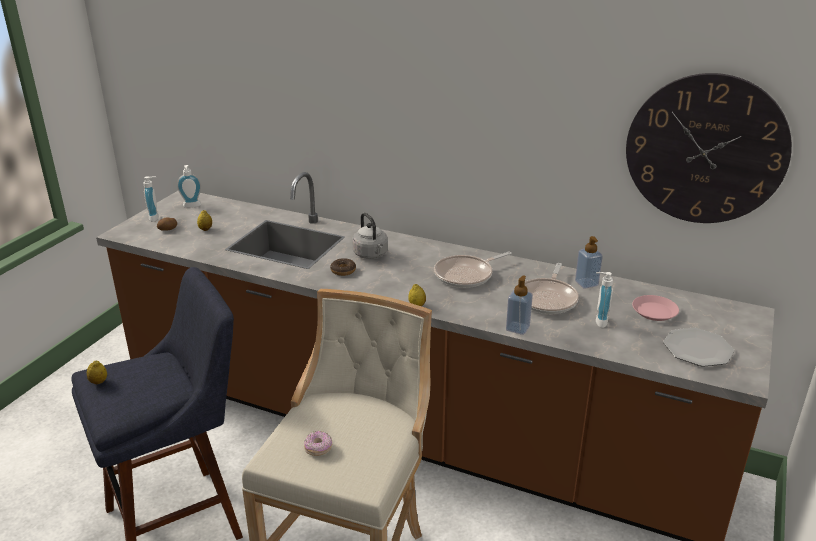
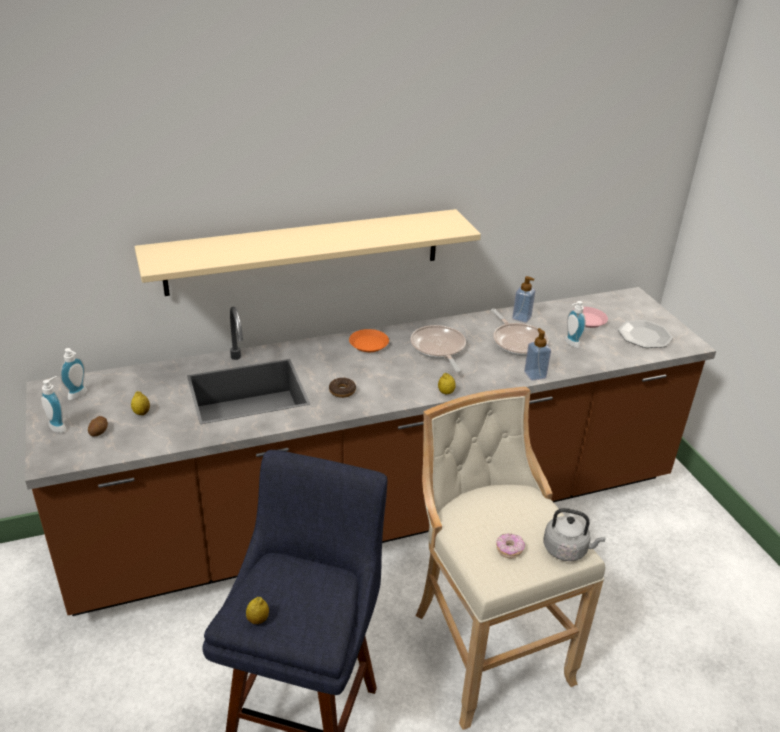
camera: 45 degrees left, 5 degrees up
(371, 255) = (341, 365): grey kettle -> grey kettle (567, 550)
(383, 145) = (305, 251): none -> beige shelf
(417, 250) = (369, 344): none -> orange plate
(466, 275) = (438, 349): frying pan -> frying pan turned 150 degrees clockwise
(705, 150) = (593, 180): wall clock -> none

